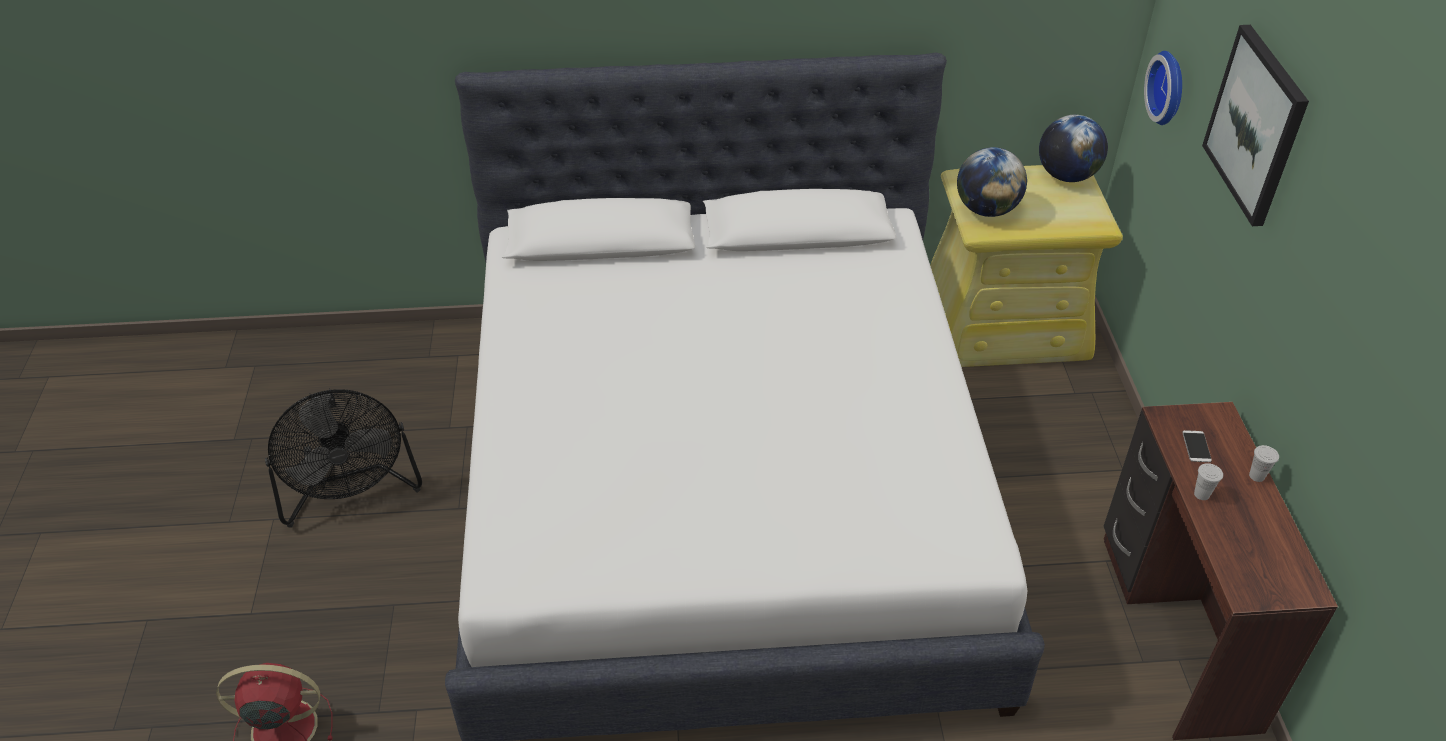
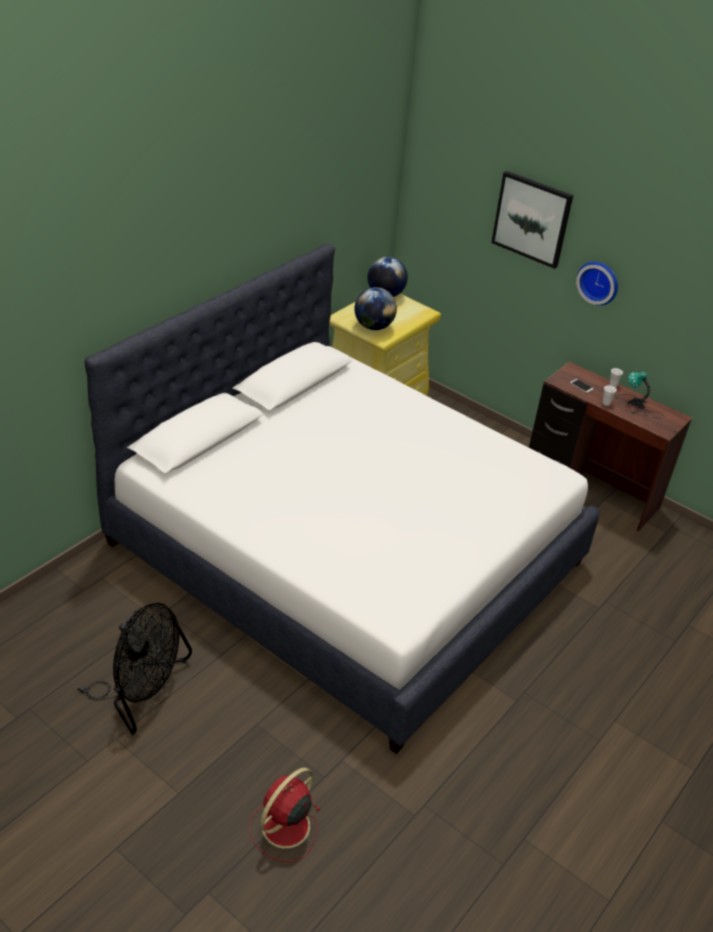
camera: 50 degrees left, 5 degrees down
(1169, 87) = (439, 222): wall clock -> wall clock (598, 282)
(1254, 530) = (637, 406): none -> table lamp

